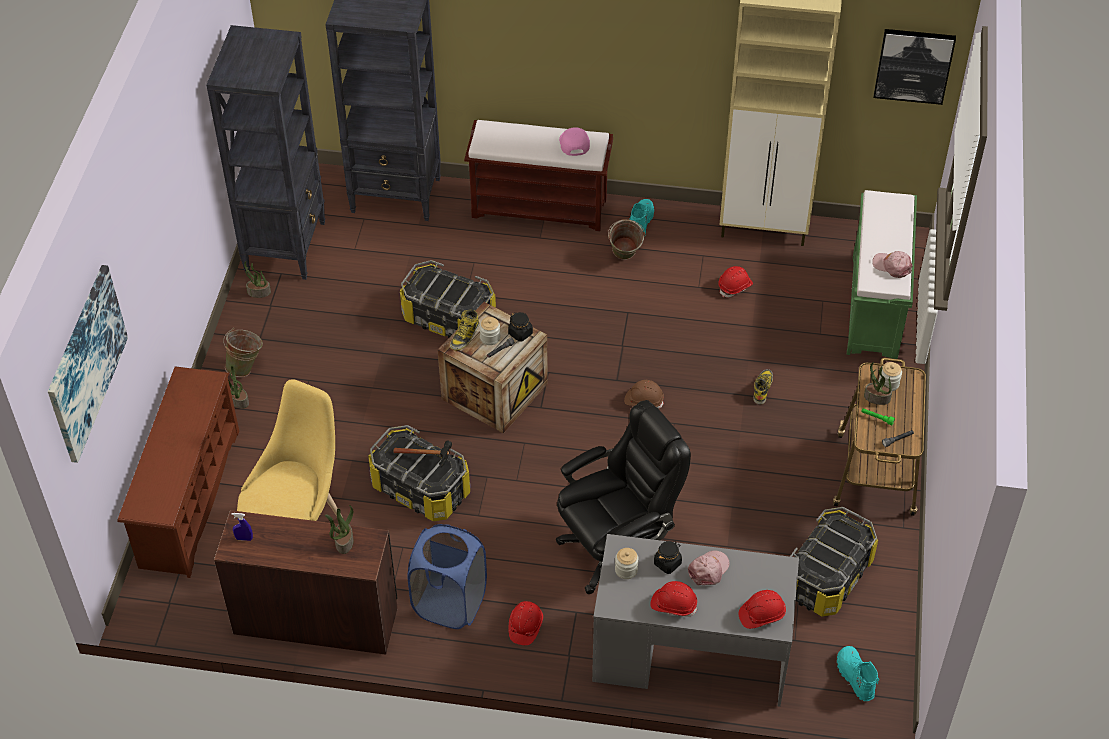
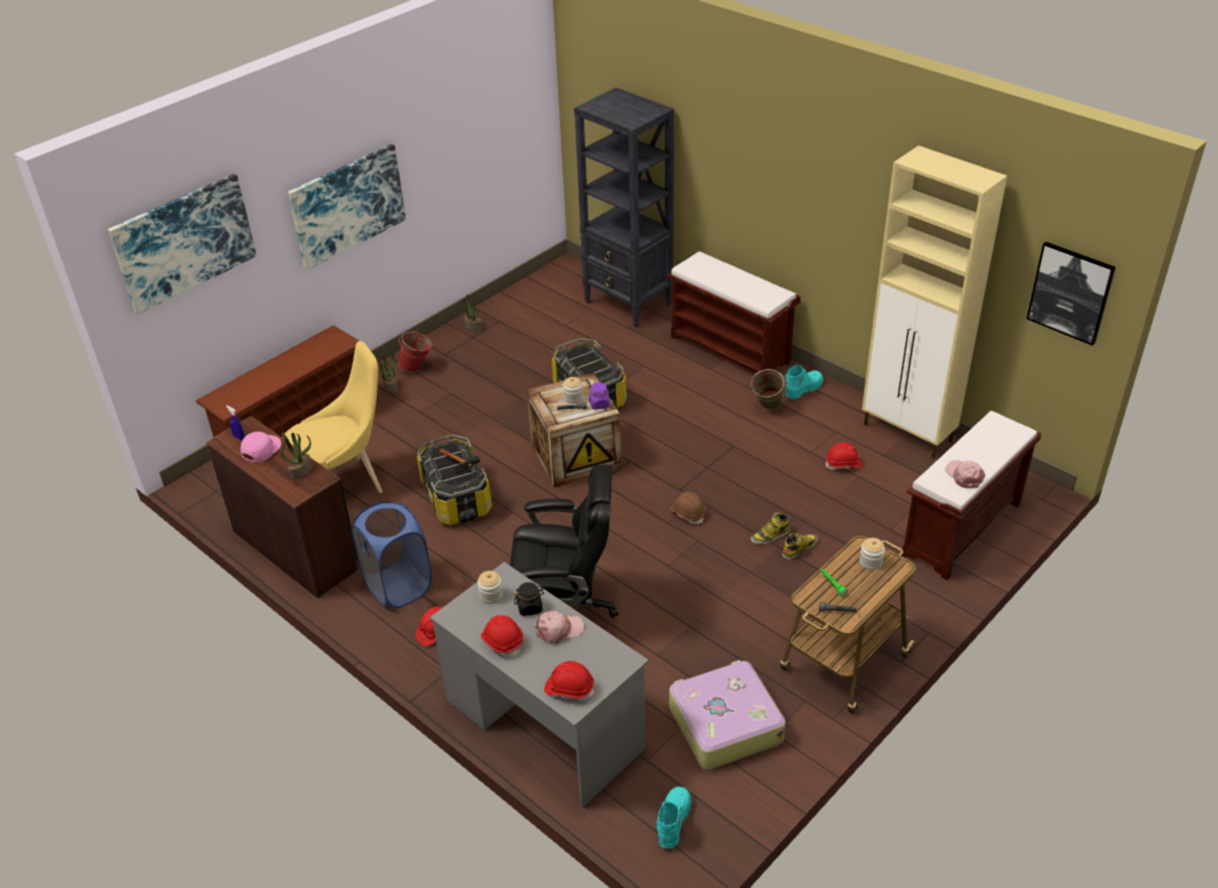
camera: 35 degrees right, 10 degrees down
(161, 234) = (347, 205): none -> picture
(246, 367) = (417, 368): green bucket -> red bucket
(286, 246) = (519, 306): black bookcase -> none
(465, 336) = (555, 389): boot -> boot (770, 536)
(520, 333) = (599, 404): black jar -> purple jar
(573, 143) = (760, 290): pink cap -> pink cap (260, 449)
(827, 577) = (724, 723): storage box -> suitcase
(875, 307) = (961, 530): green bench -> brown bench
(876, 398) = (847, 568): potted plant -> none

